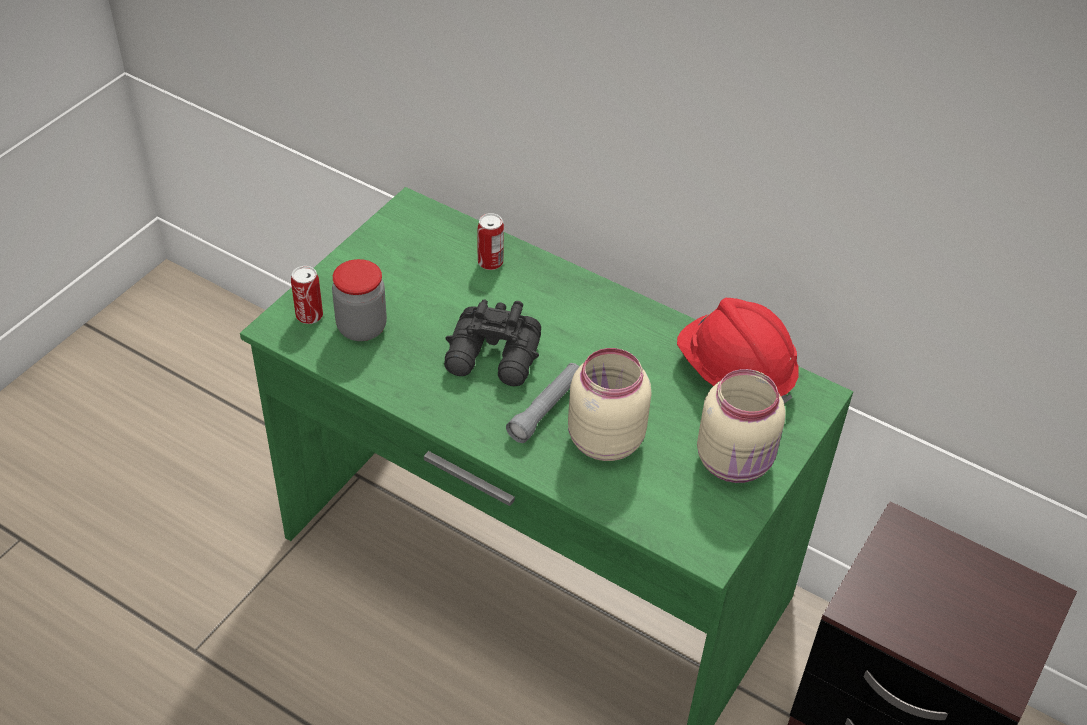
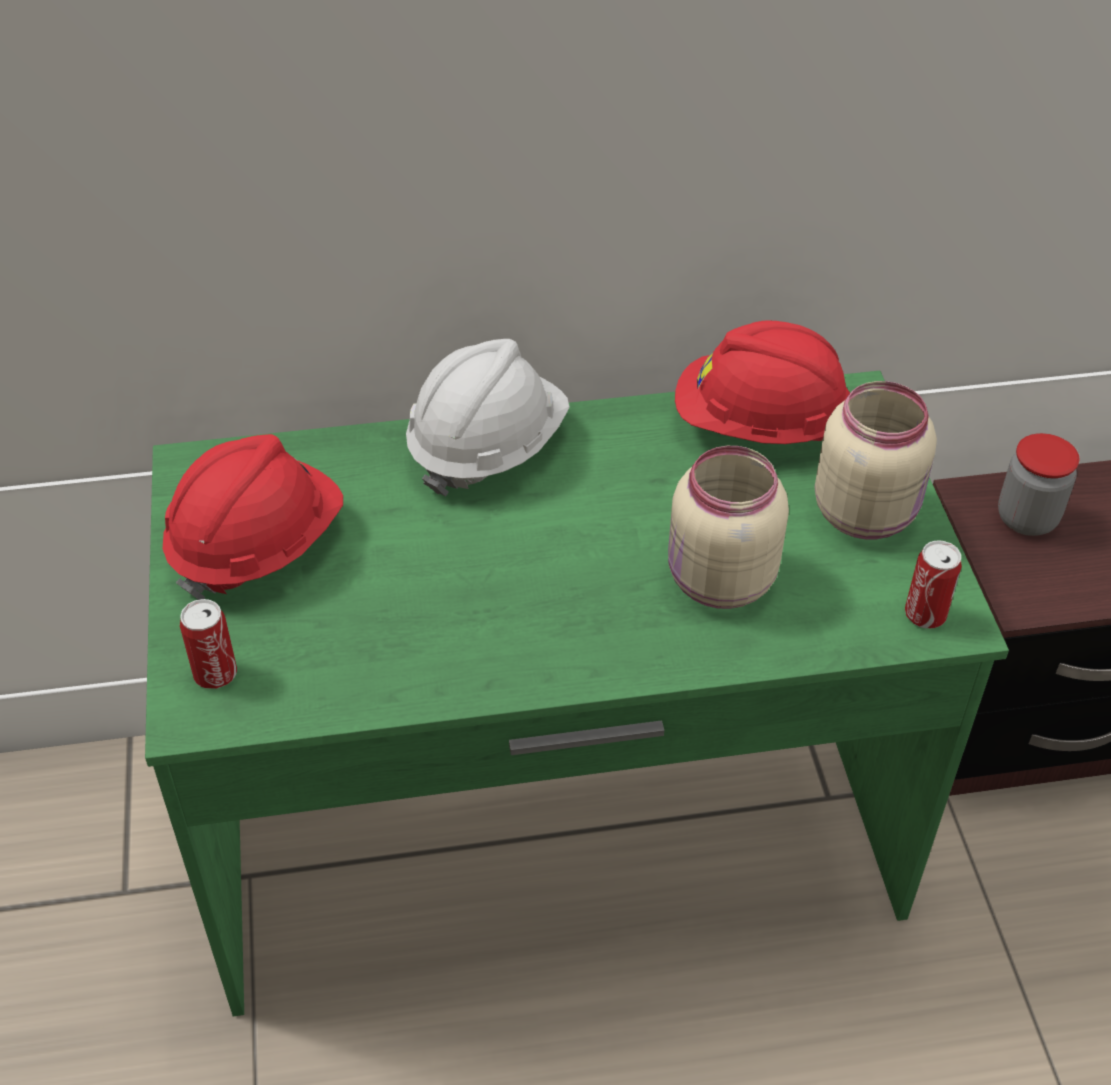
camera: 40 degrees left, 0 degrees up
(362, 328) = (300, 644): jar -> jar (1026, 518)
(395, 267) = (257, 546): none -> red hard hat
(490, 262) = (364, 469): can -> can (925, 614)
(494, 358) = (499, 574): black binoculars -> none
(546, 409) = (621, 590): grey flashlight -> none
(566, 290) = (487, 448): none -> white hard hat

